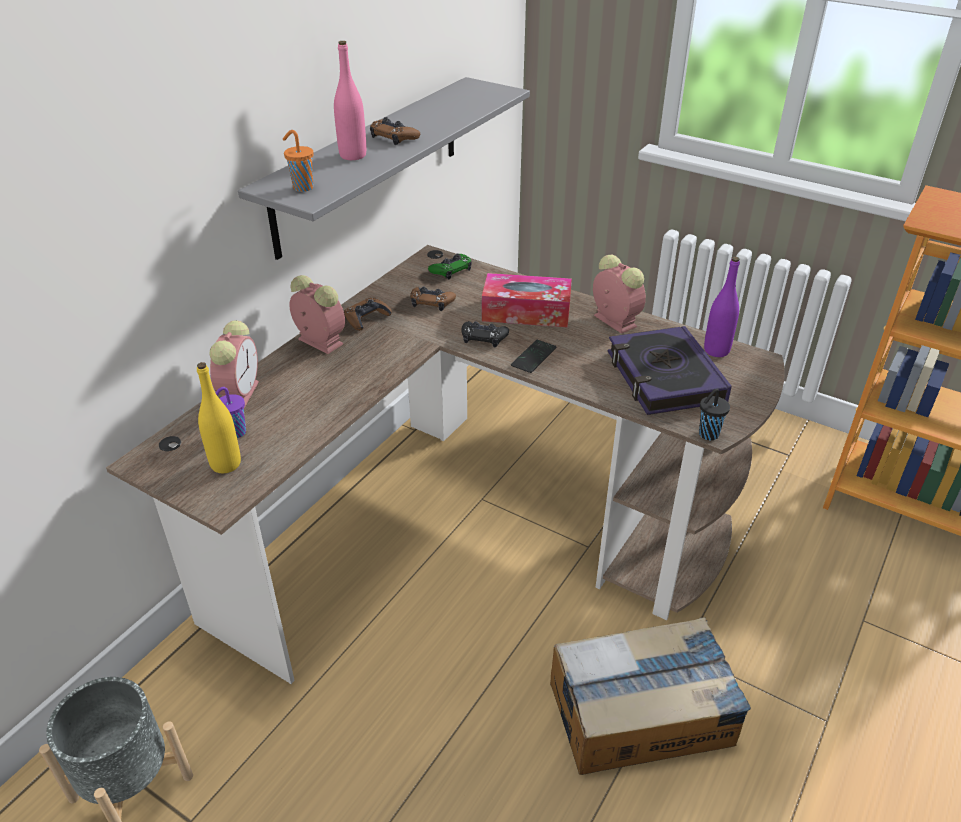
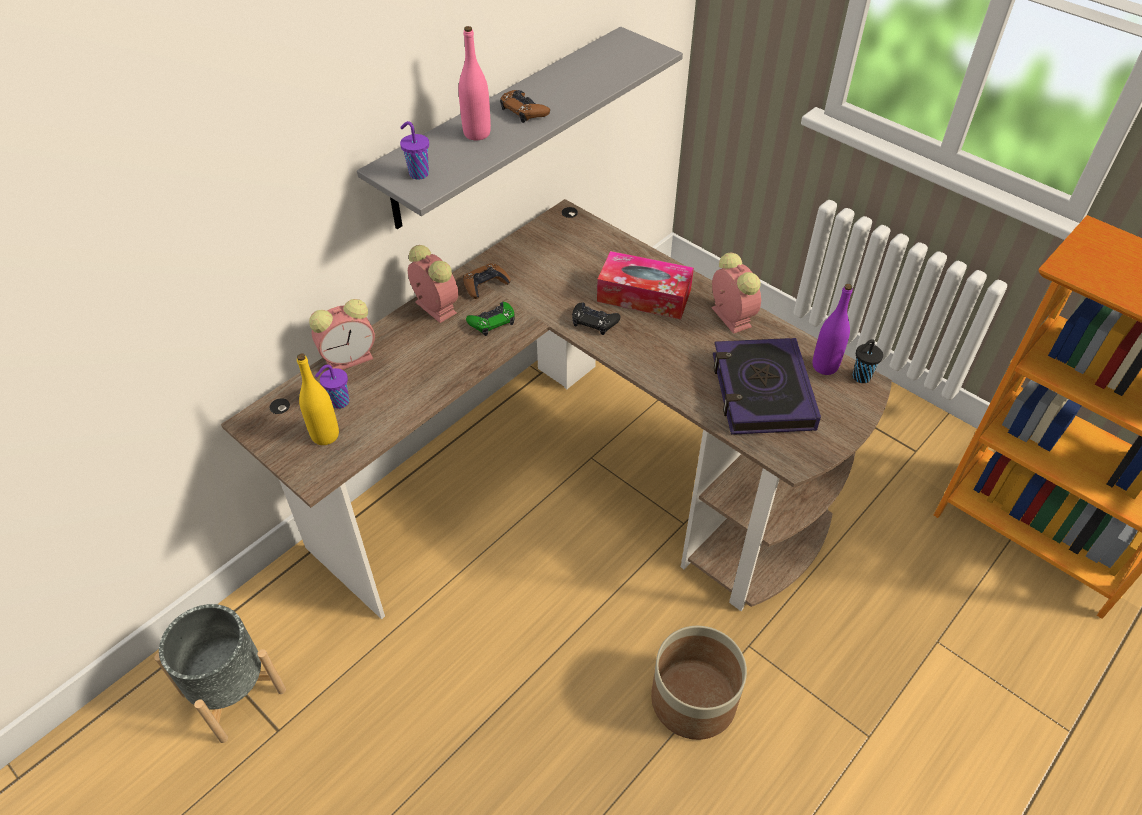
camera: 10 degrees right, 10 degrees up
(240, 393) = (351, 358): alarm clock -> alarm clock turned 45 degrees clockwise
(302, 187) = (418, 173): orange cup -> purple cup
(431, 302) = (553, 272): brown game controller -> none
(451, 270) = (581, 234): green game controller -> green game controller (492, 321)
(533, 357) = (637, 351): phone -> none
(642, 713) = (694, 700): cardboard box -> planter
(707, 435) = (784, 465): black cup -> black cup (860, 377)

